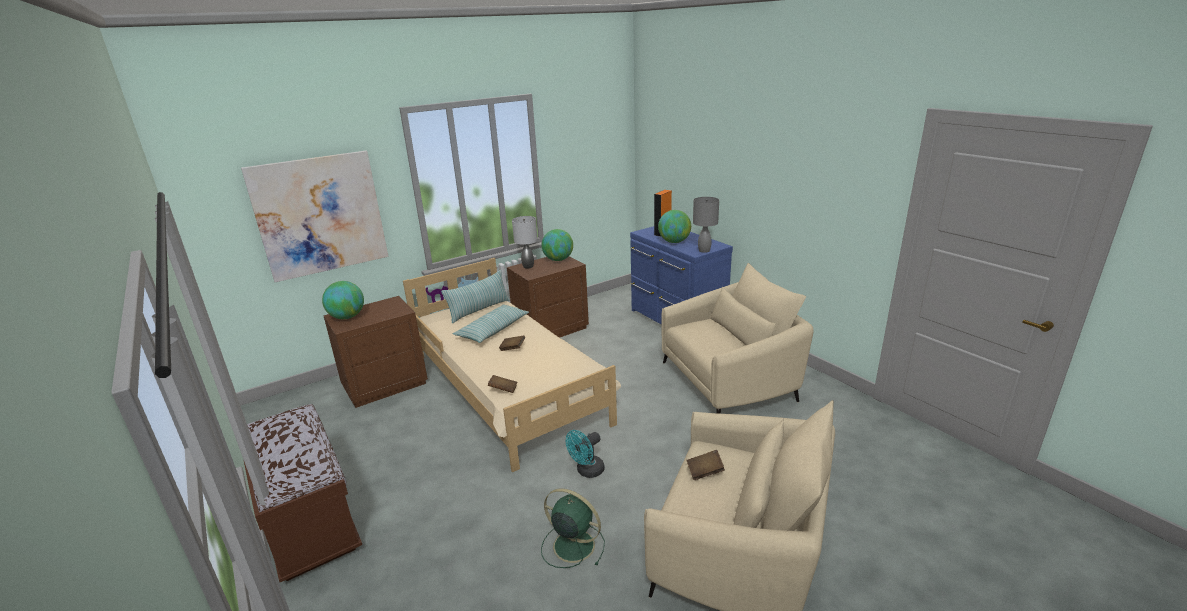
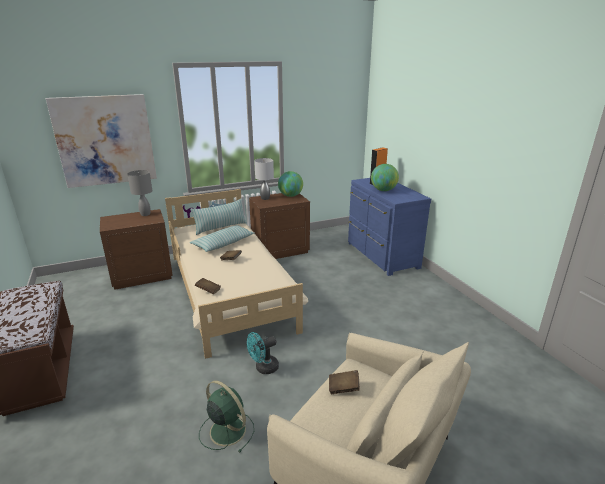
camera: 10 degrees right, 0 degrees up
(347, 317) = (115, 220): globe -> none
(704, 250) = (405, 199): grey table lamp -> grey table lamp (145, 214)
(729, 381) = (408, 311): beige armchair -> none

